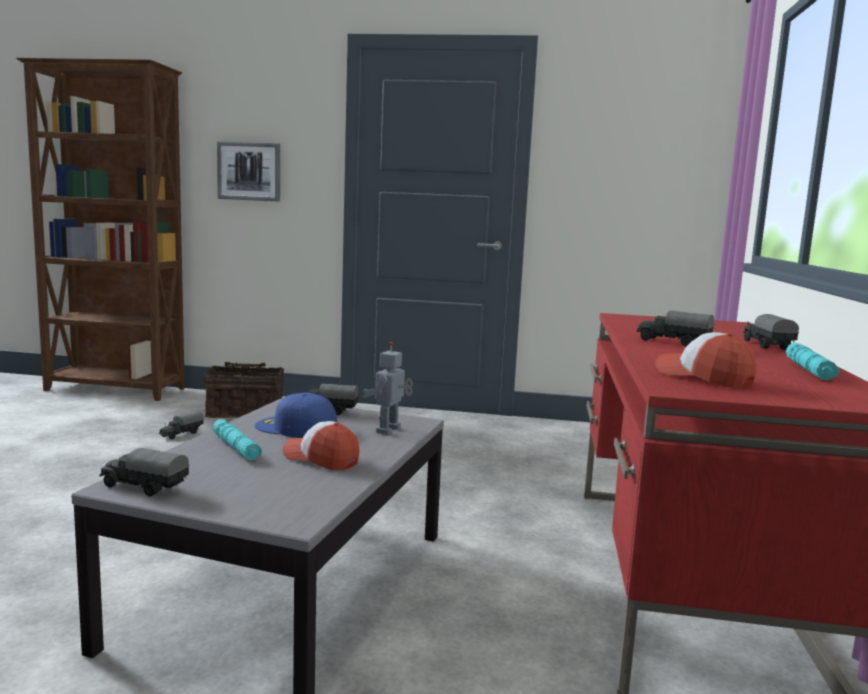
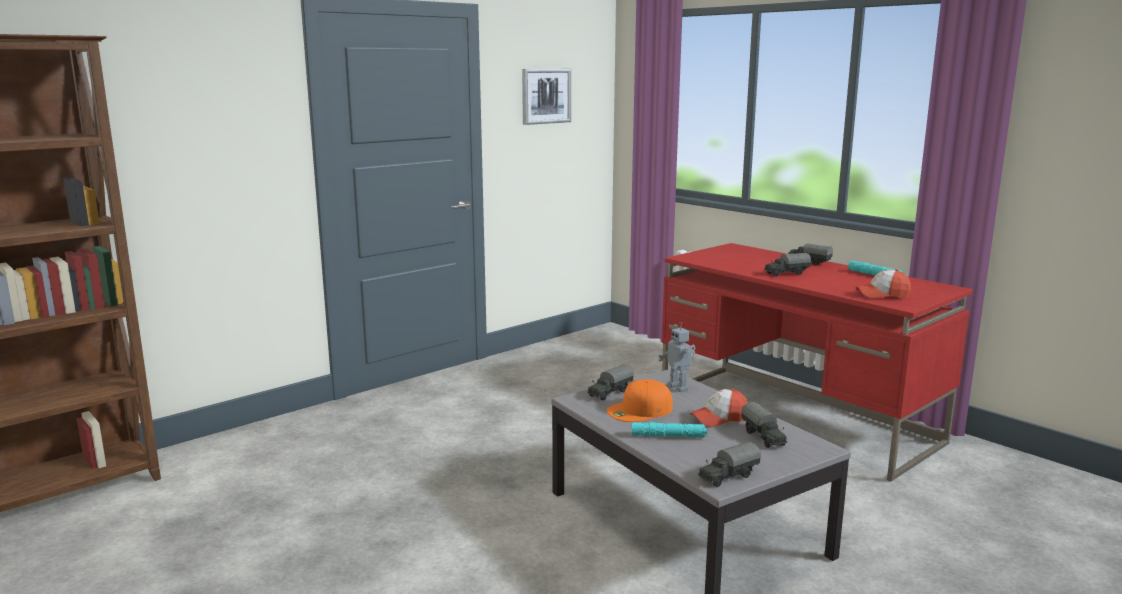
camera: 50 degrees left, 5 degrees up
(181, 434) = (303, 492): toy truck -> toy truck (763, 437)
(245, 413) = (291, 447): basket -> none
(249, 171) = (198, 162): picture -> picture (546, 96)
(295, 427) = (640, 410): blue cap -> orange cap

